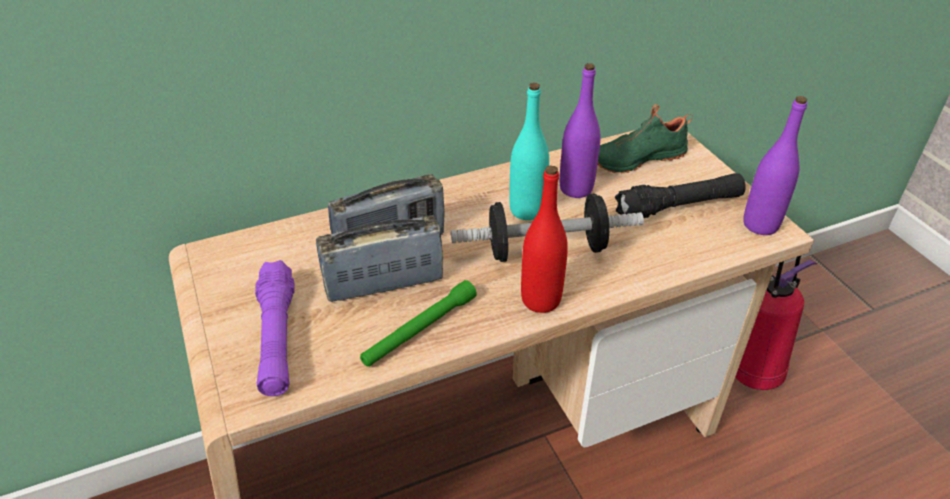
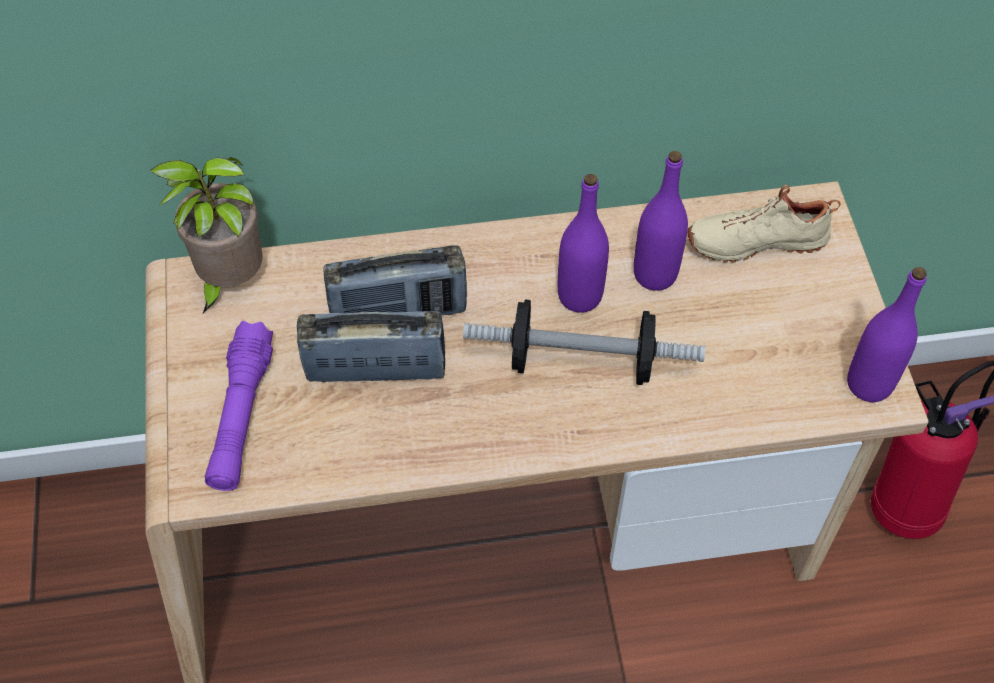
camera: 15 degrees right, 15 degrees up
(244, 248) = (229, 281): none -> potted plant
(419, 330) = (398, 442): green flashlight -> none
(527, 210) = (580, 296): turquoise bottle -> purple bottle
(541, 300) = (549, 433): red bottle -> none
(636, 158) = (756, 239): green shoe -> beige shoe
(678, 206) = (776, 331): black flashlight -> none

